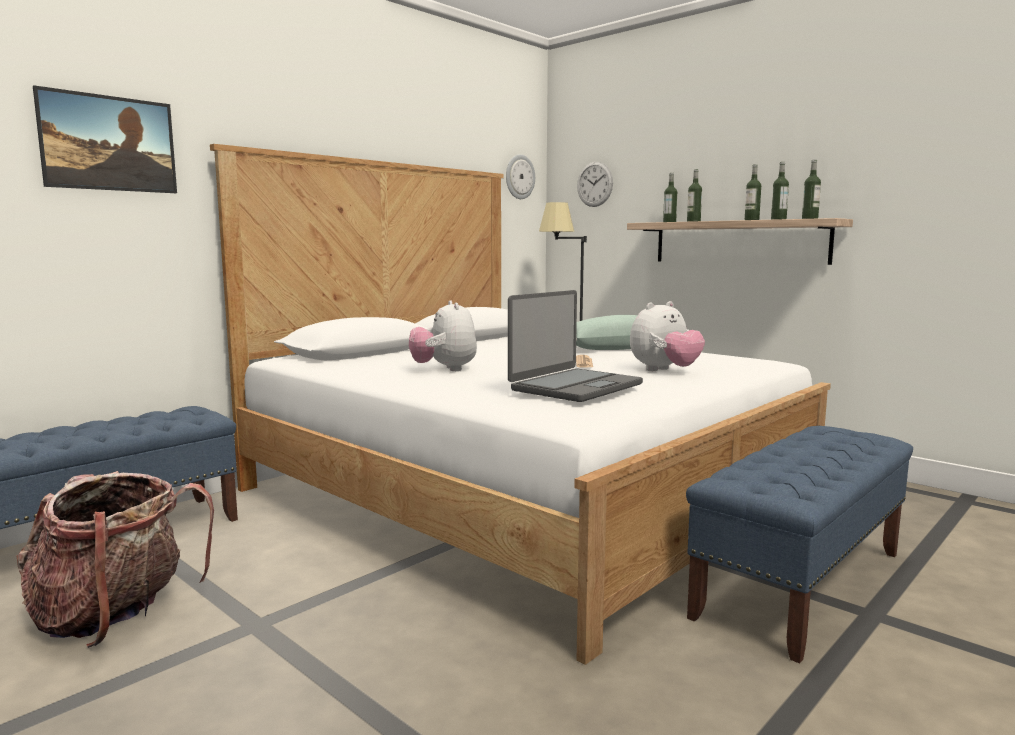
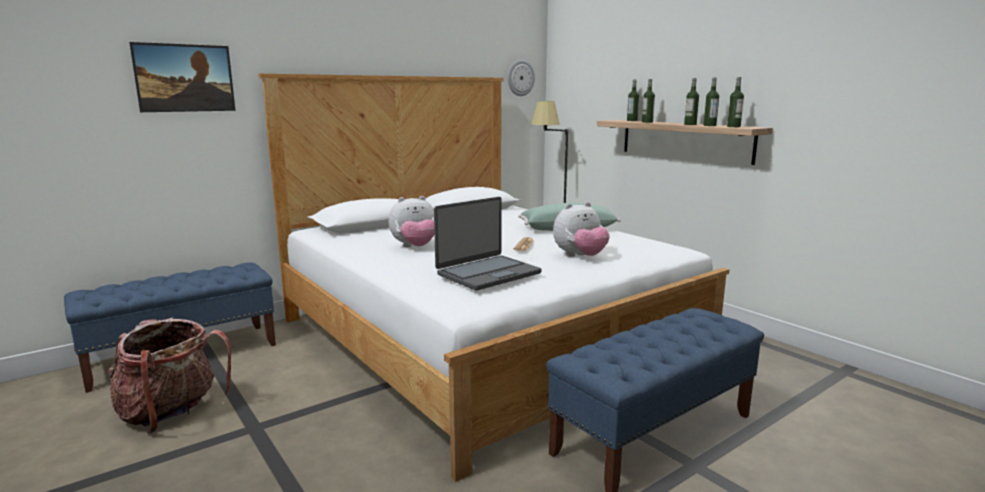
camera: 10 degrees right, 5 degrees up
(444, 369) = (415, 247): plush toy -> plush toy turned 105 degrees counterclockwise
(594, 184) = (580, 84): wall clock -> none

